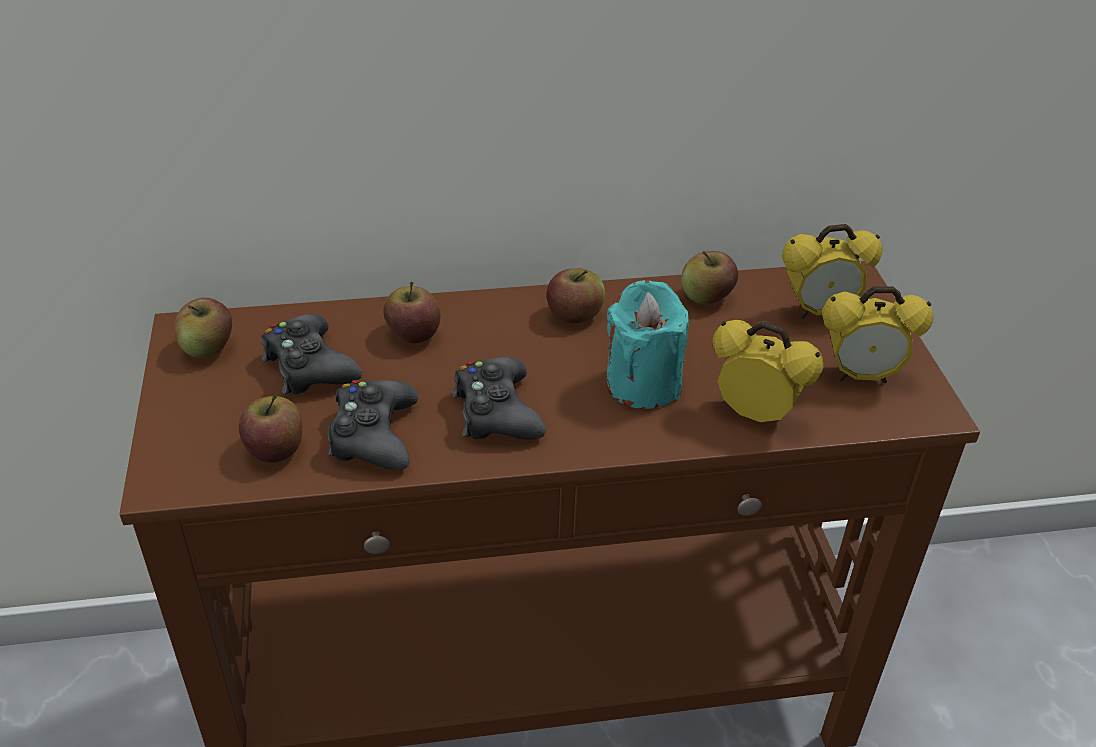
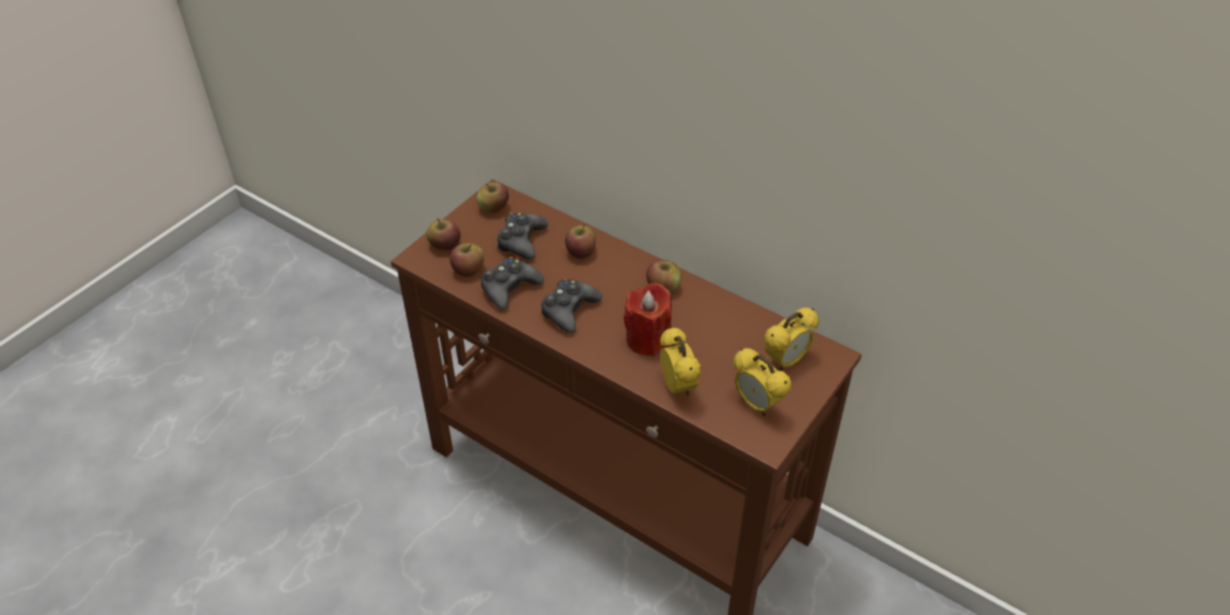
camera: 45 degrees right, 5 degrees up
(643, 384) = (648, 339): turquoise candle -> red candle
(706, 297) = (740, 317): apple -> apple (444, 245)
(819, 312) = (786, 361): alarm clock -> alarm clock turned 75 degrees counterclockwise

